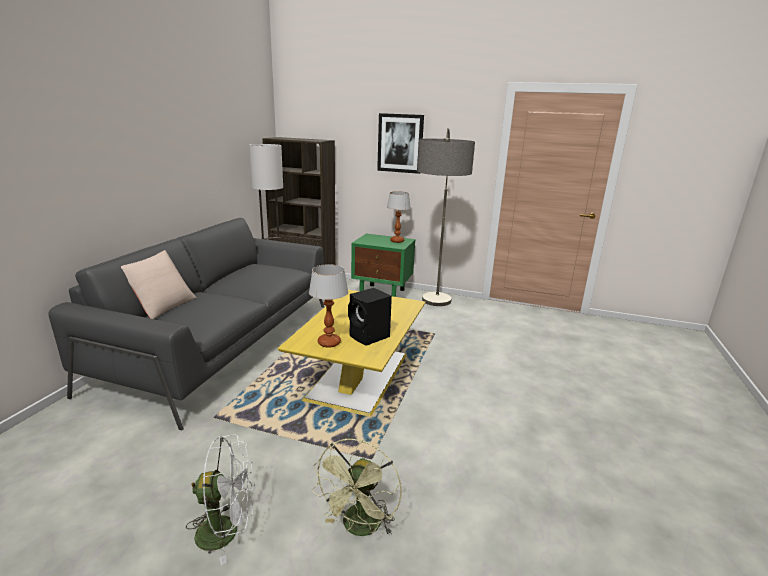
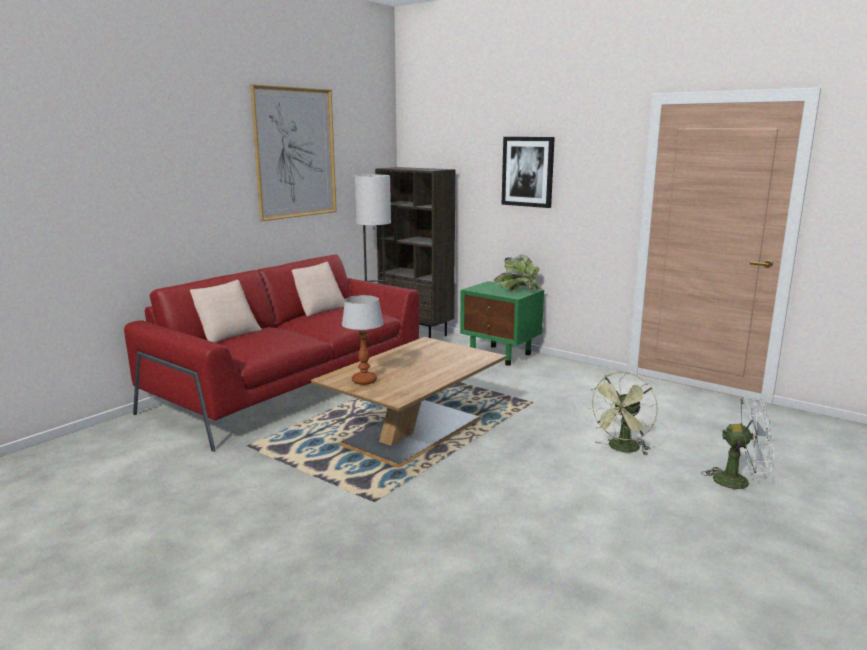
camera: 20 degrees right, 5 degrees down
(198, 123) = (295, 153): none -> picture
(222, 343) = (291, 386): grey sofa -> red sofa
(226, 531) = (208, 529): white fan -> white fan (739, 481)
(235, 269) = (318, 309): none -> beige pillow
(359, 374) = (414, 430): yellow coffee table -> brown coffee table
(360, 528) = (324, 551): green fan -> green fan (622, 449)
(370, 337) = (411, 380): black speaker -> none
(397, 241) = (518, 290): table lamp -> potted plant
(433, 314) = (548, 383): floor lamp -> none

